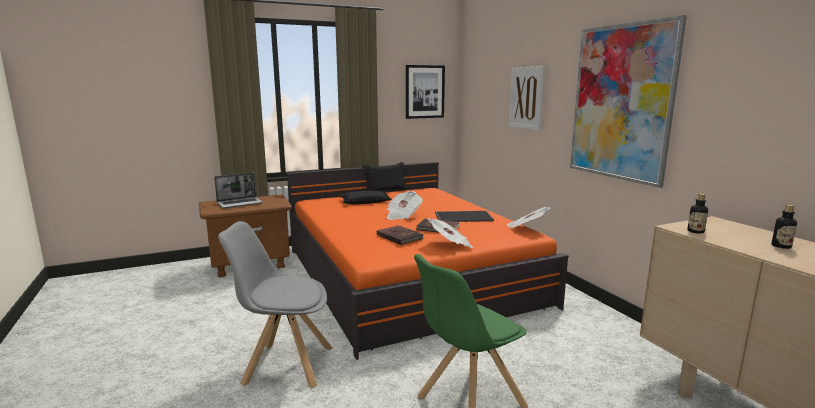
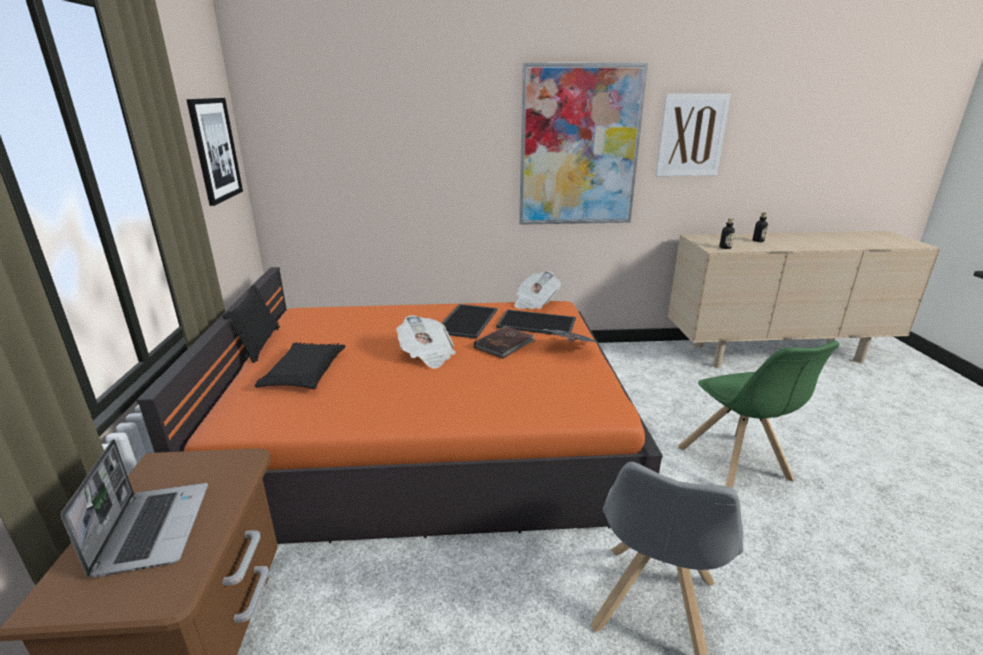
camera: 70 degrees left, 10 degrees up
(400, 236) = (529, 373): brown book -> none
(483, 231) = (535, 323): none -> tray
(526, 98) = (426, 148): picture -> picture (691, 135)

